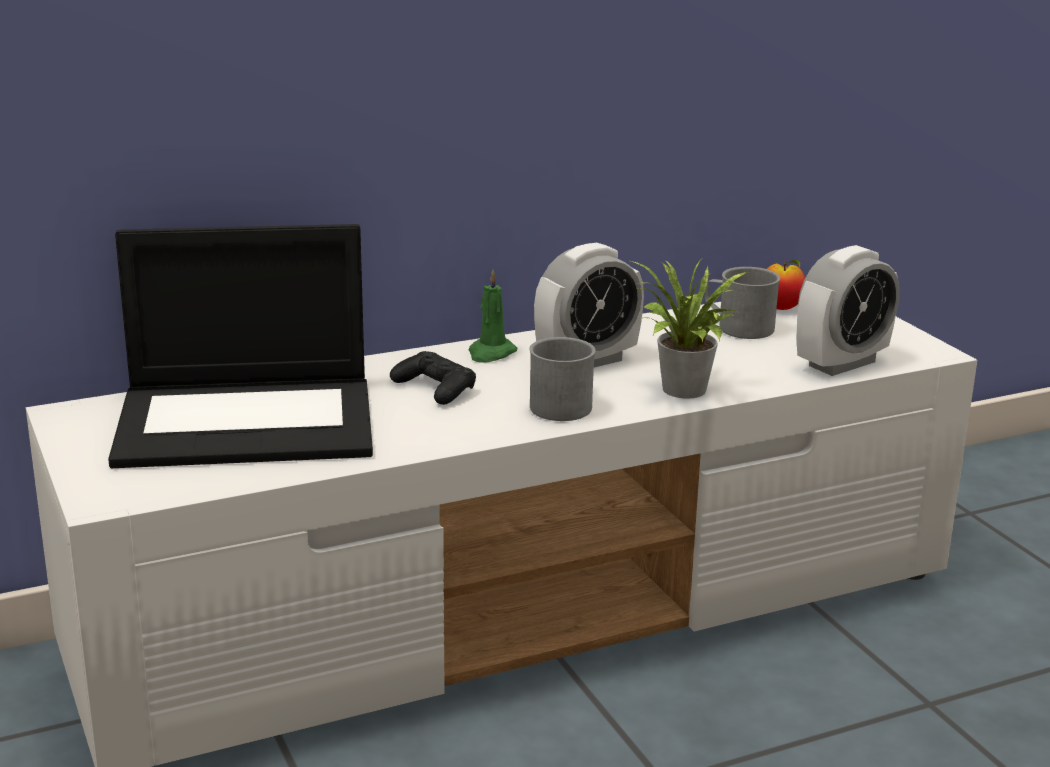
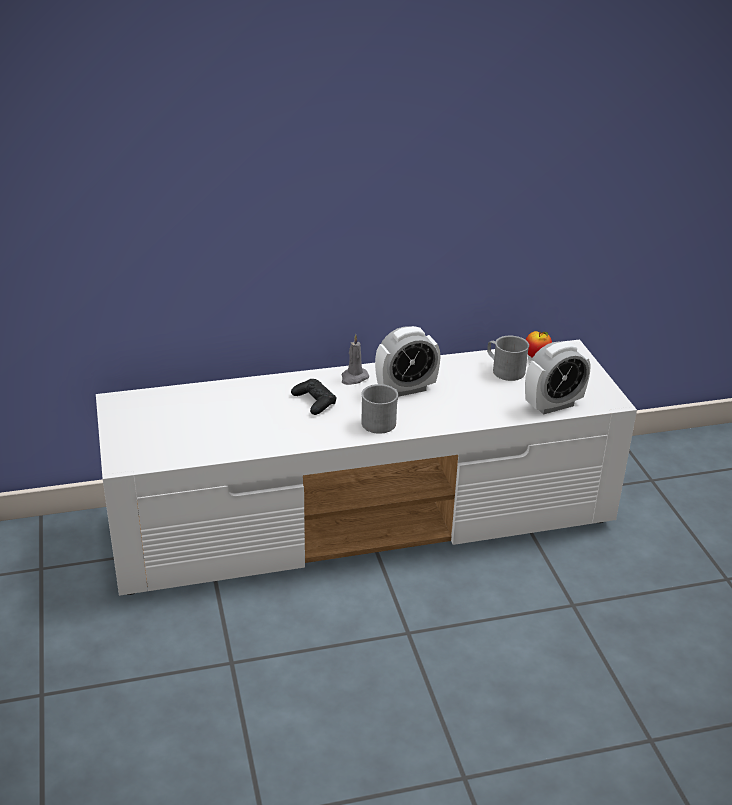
camera: 10 degrees right, 10 degrees up
(249, 422) = (208, 417): laptop -> none
(491, 353) = (354, 378): green candle -> grey candle
(682, 392) = (451, 418): potted plant -> none

